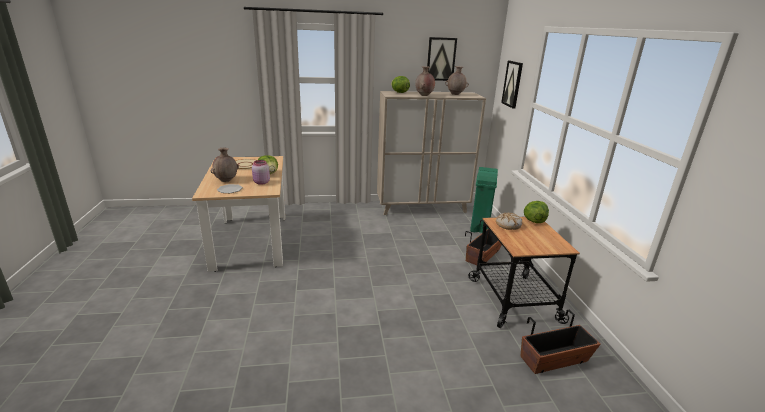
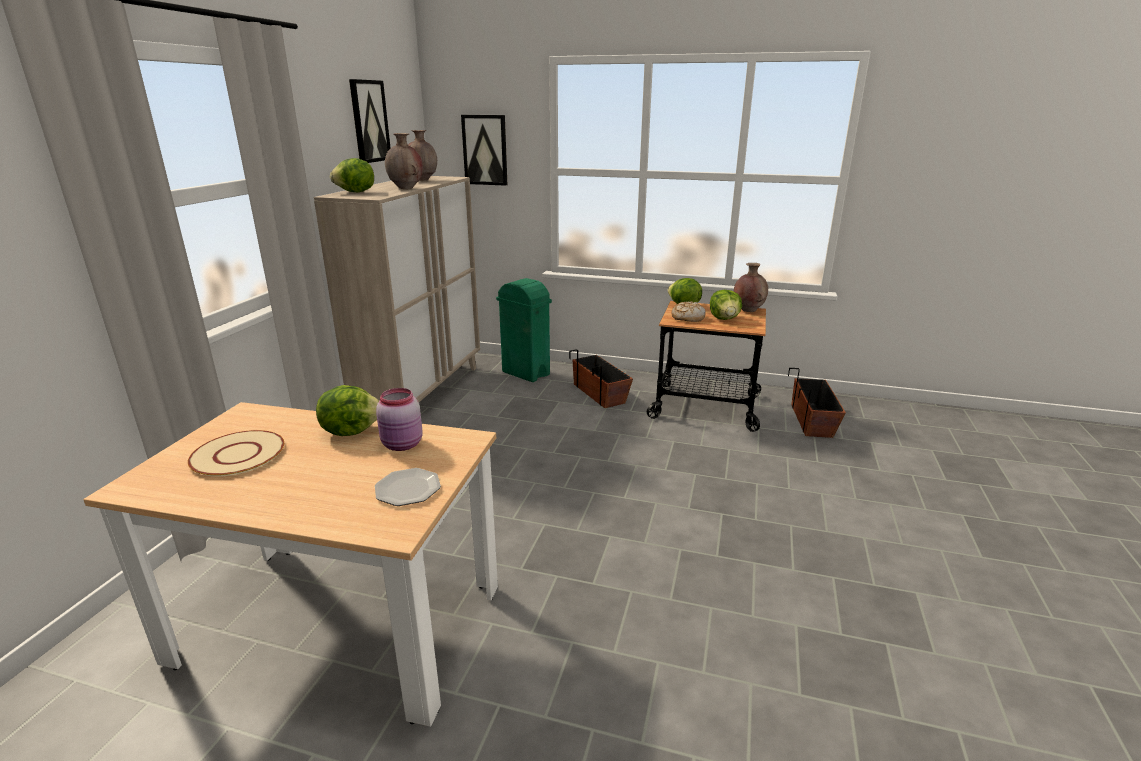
camera: 65 degrees left, 0 degrees up
(226, 180) = (331, 490): brown vase -> brown vase (748, 310)
(525, 238) = (724, 319): none -> lettuce

